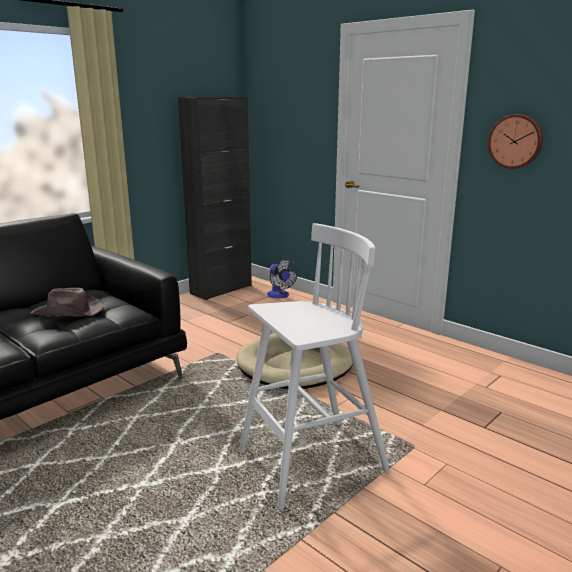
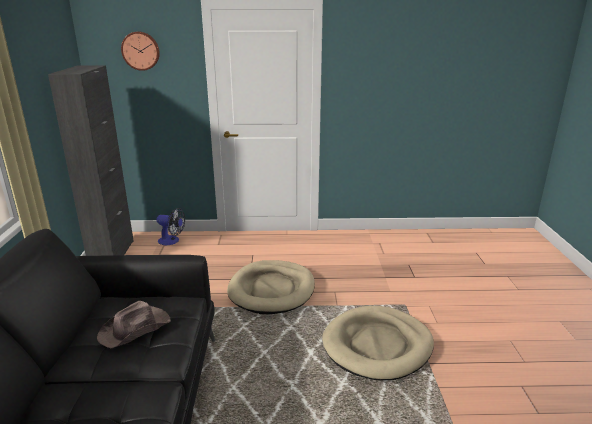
camera: 45 degrees left, 5 degrees up
(309, 462) = (377, 345): white stool -> beige dog bed
(515, 141) = (360, 91): wall clock -> wall clock (141, 51)

